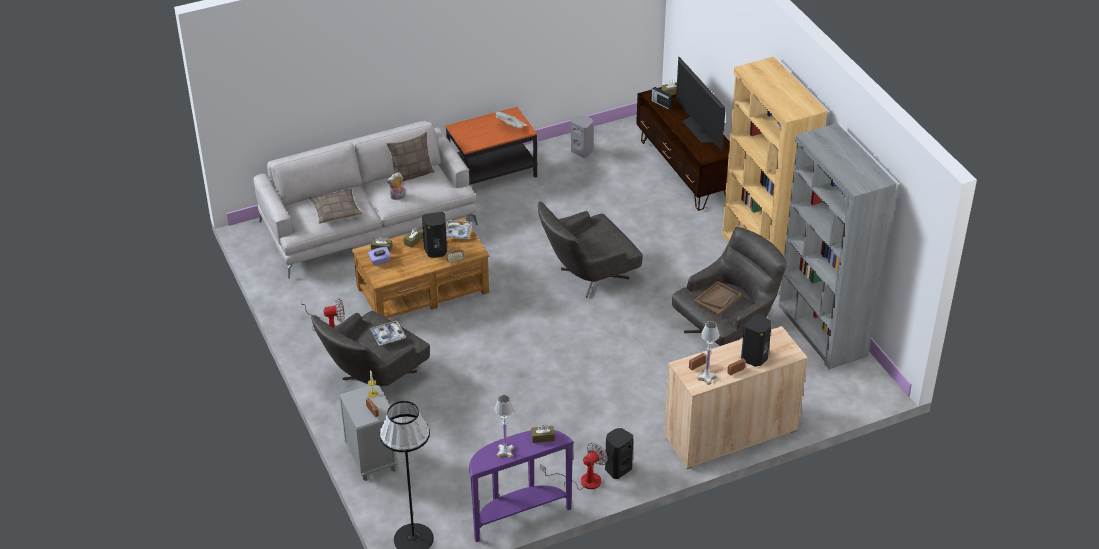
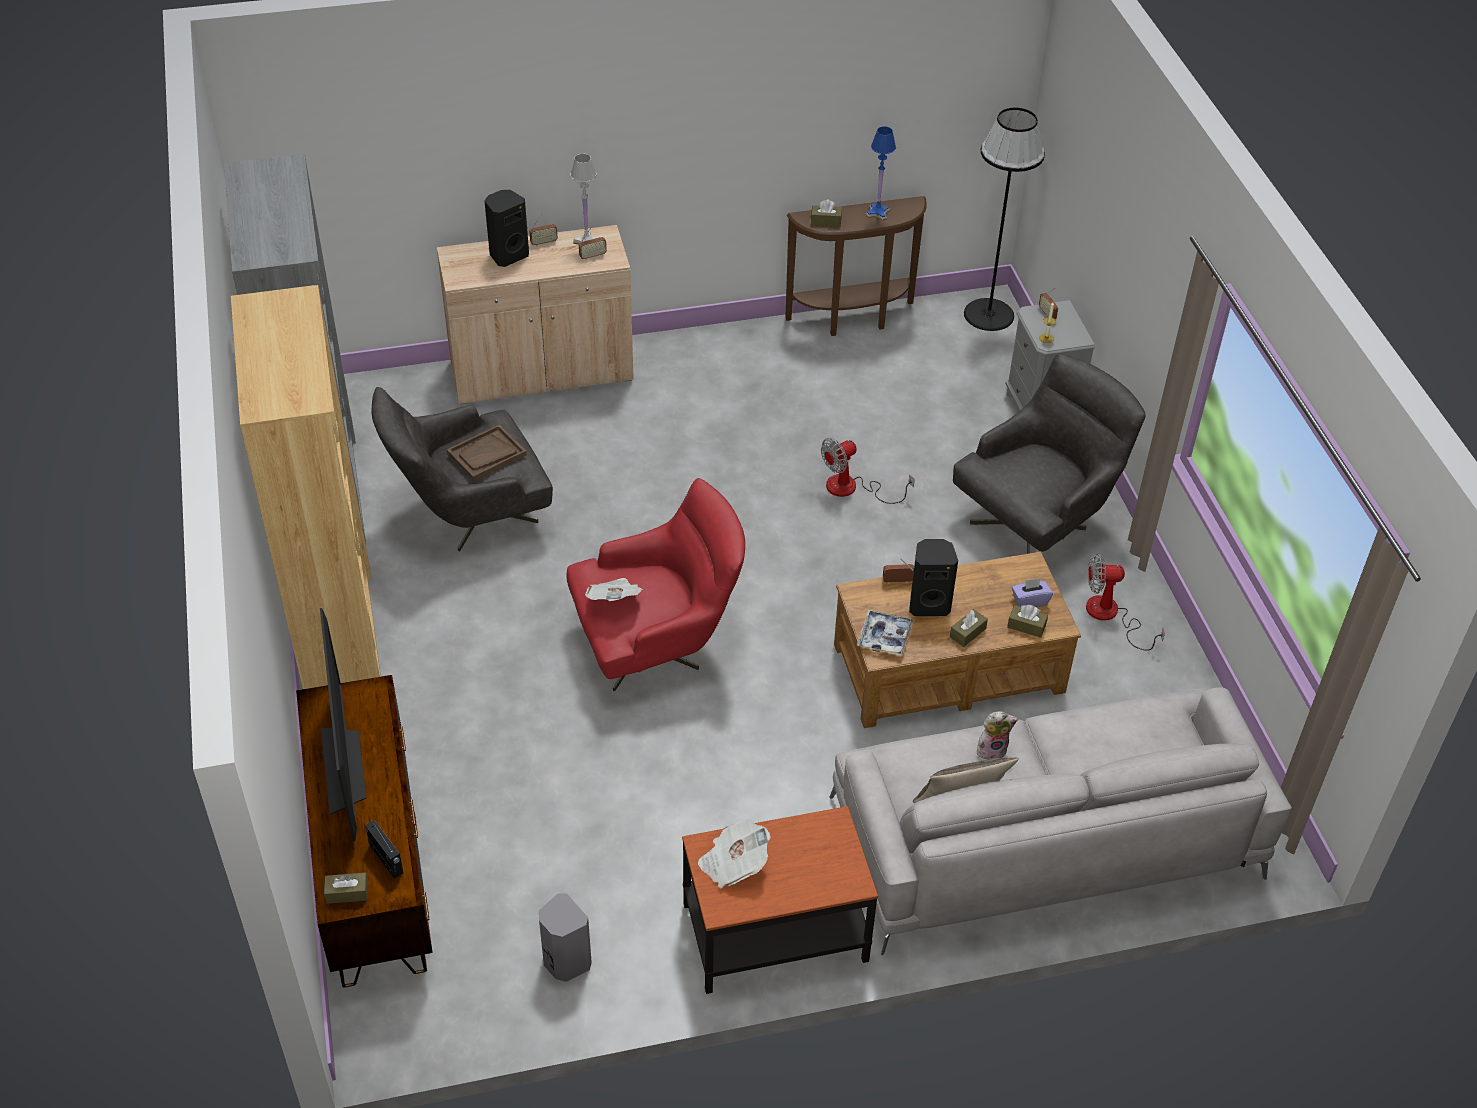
camera: 170 degrees left, 5 degrees up
(336, 211) = (1113, 736): pillow -> none
(388, 336) = (1019, 474): tray -> none
(505, 451) = (877, 213): white table lamp -> blue table lamp
(518, 516) = (853, 320): purple console table -> brown console table
(582, 481) = (761, 346): fan -> fan (852, 488)
(587, 278) = (658, 645): grey armchair -> red armchair
(608, 234) = (614, 600): none -> newspaper
(617, 469) = (710, 353): black speaker -> none

